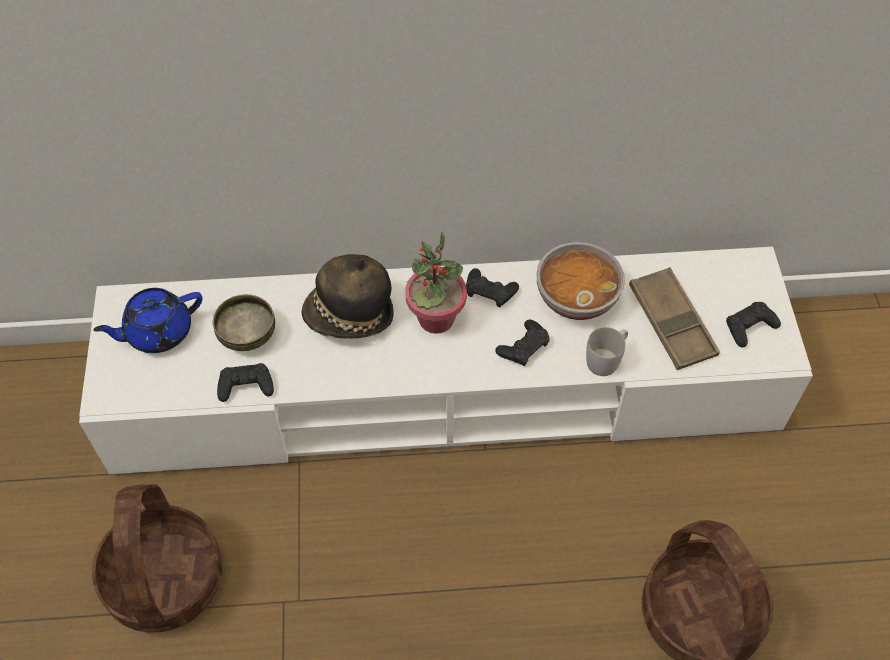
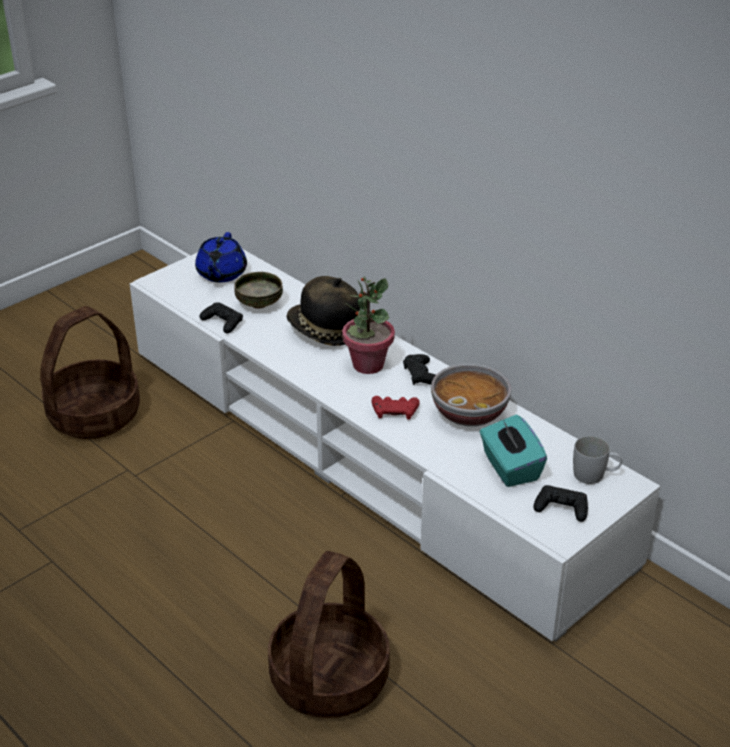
camera: 50 degrees right, 20 degrees down
(158, 332) = (221, 274): blue teapot -> blue teapot turned 105 degrees counterclockwise
(523, 347) = (395, 411): black game controller -> red game controller
(606, 359) = (435, 452): white mug -> white mug (595, 475)
(671, 323) = (510, 467): brown tray -> turquoise tissue box

